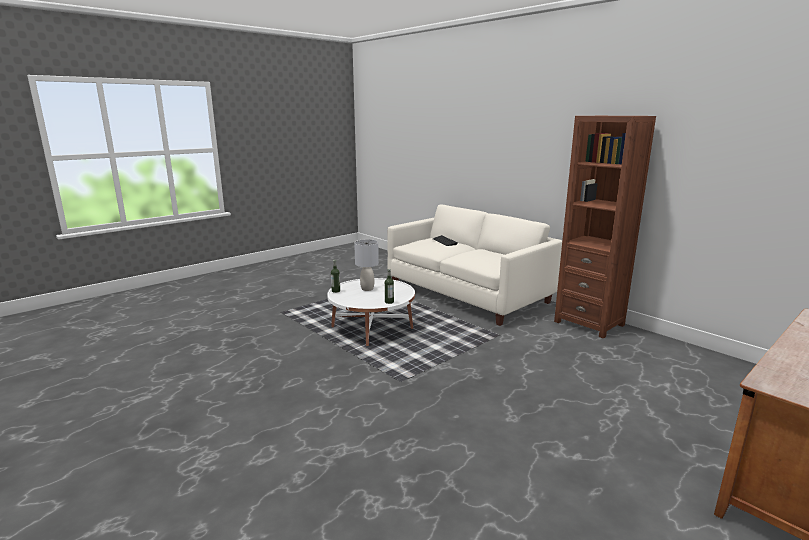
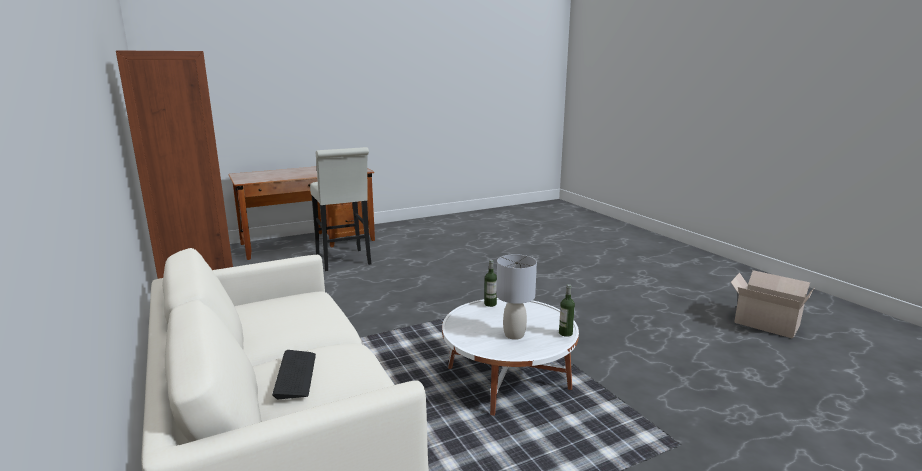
camera: 165 degrees left, 0 degrees up
(119, 400) = (764, 323): none -> cardboard box
(655, 433) = (344, 261): none -> white stool

